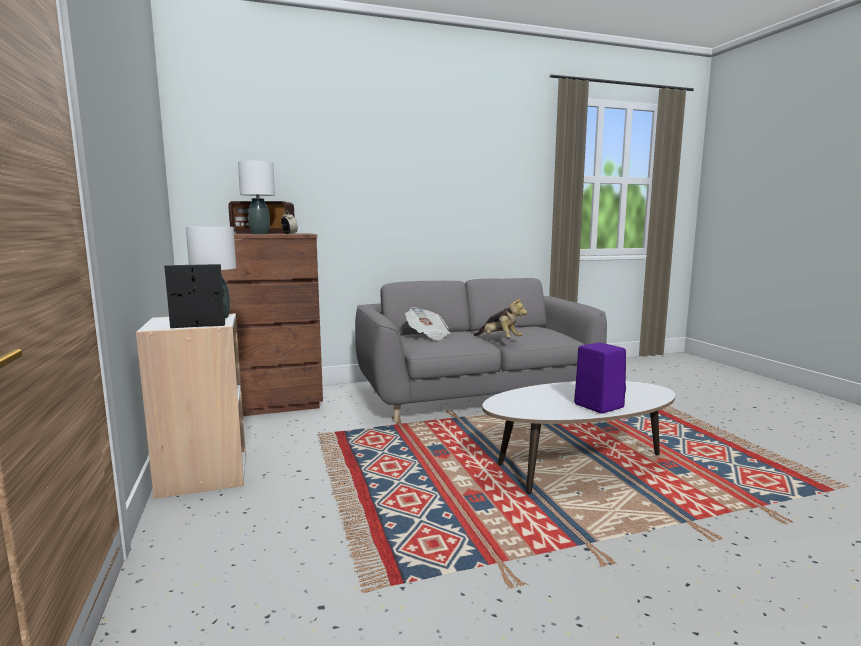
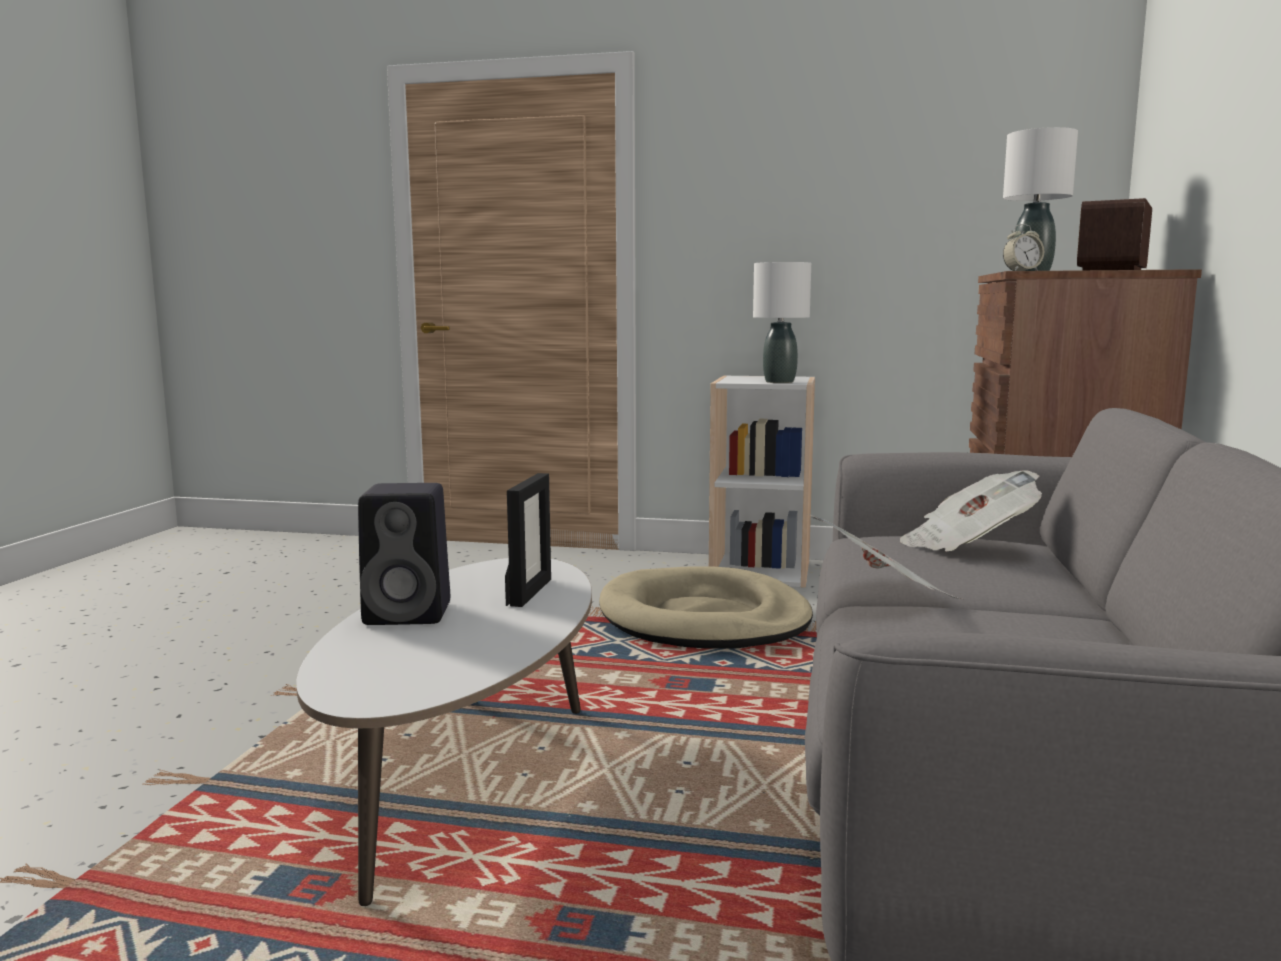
camera: 120 degrees right, 0 degrees up
(198, 326) = (727, 379): picture frame -> picture frame (529, 592)
(334, 469) = (703, 618): none -> beige dog bed
(499, 340) = (881, 596): plush toy -> newspaper
(597, 405) = (411, 613): purple speaker -> black speaker

